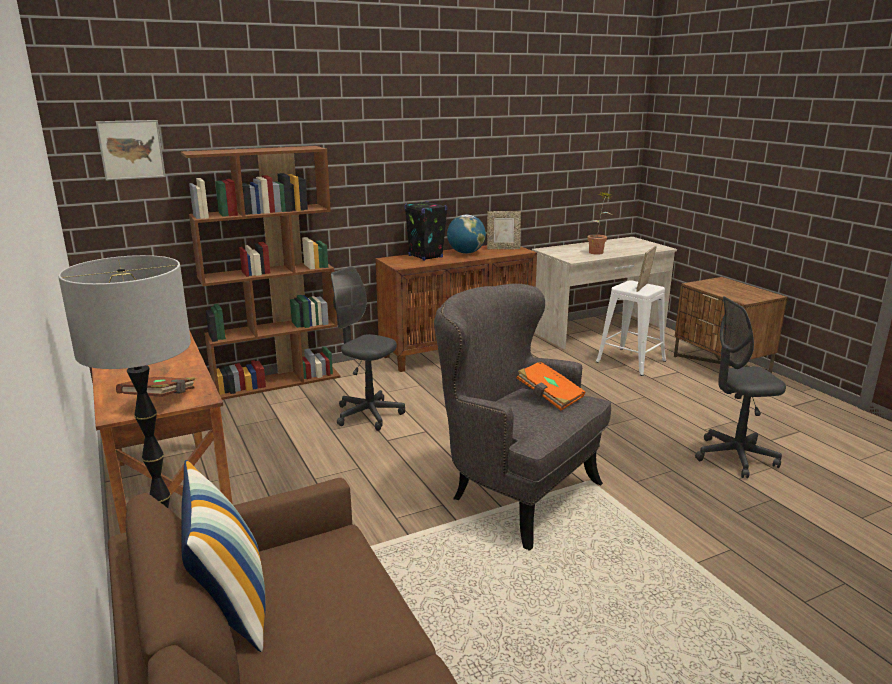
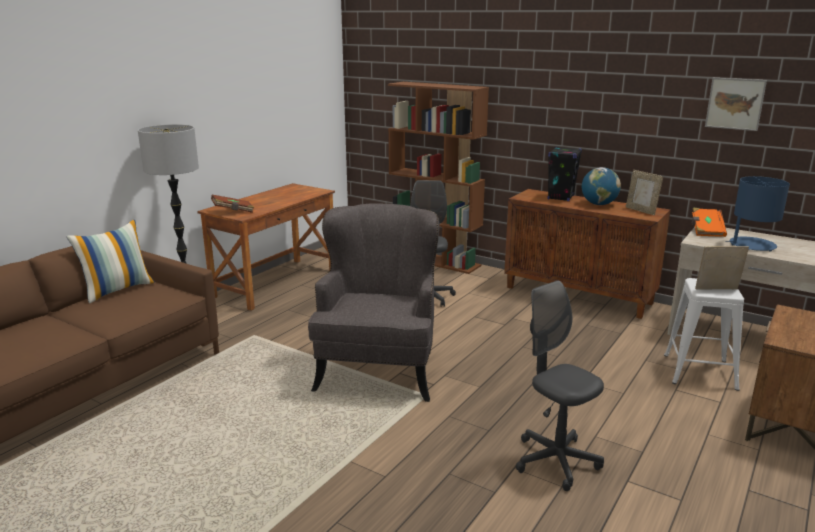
camera: 60 degrees right, 0 degrees up
(131, 149) = (380, 77): picture -> picture (735, 104)
(549, 397) = (398, 304): orange book -> orange book (706, 231)
(598, 252) = (751, 245): potted plant -> blue table lamp

